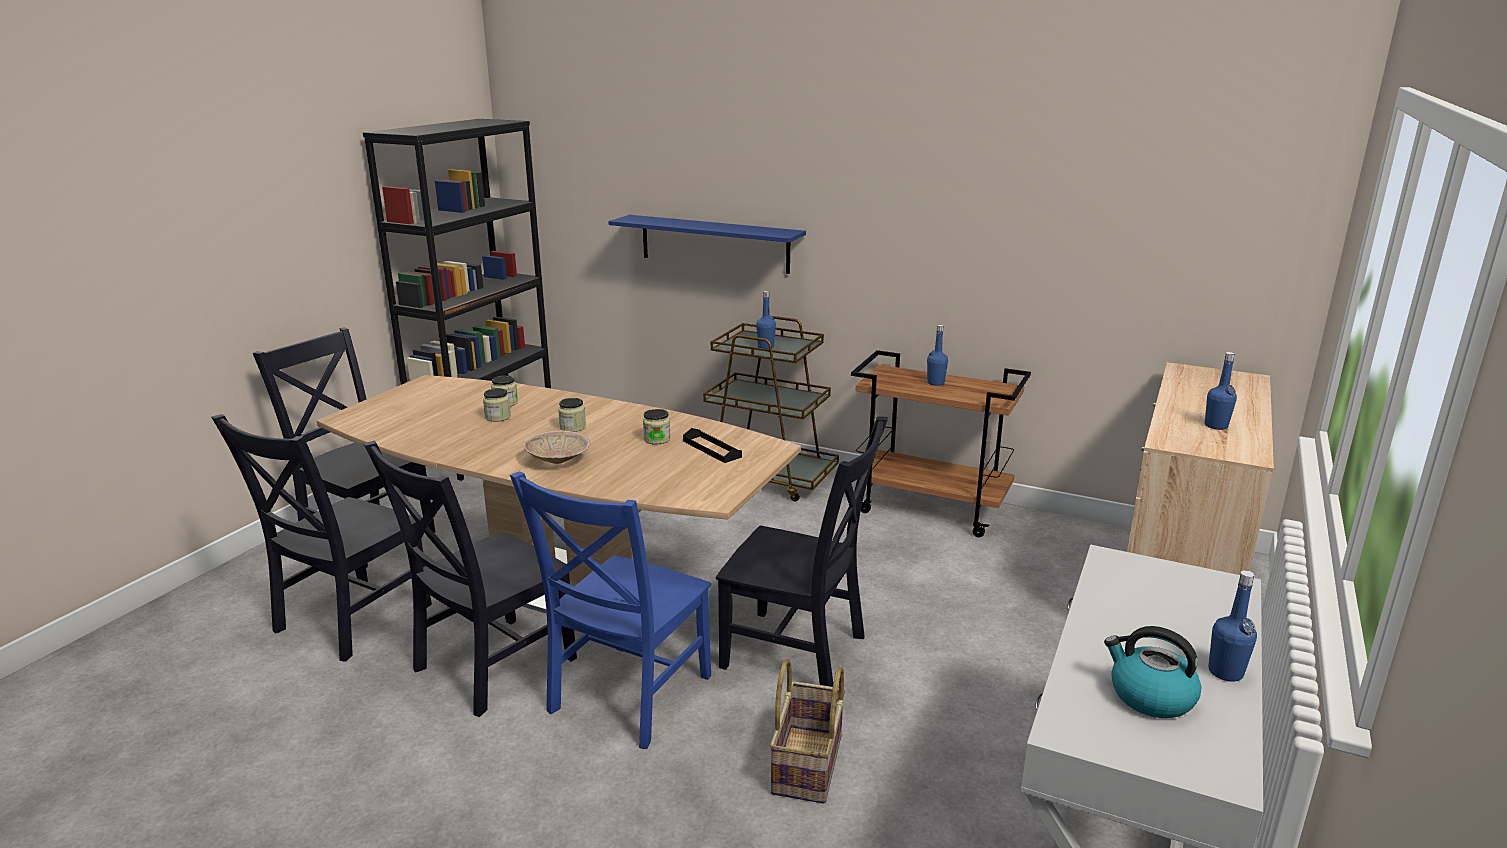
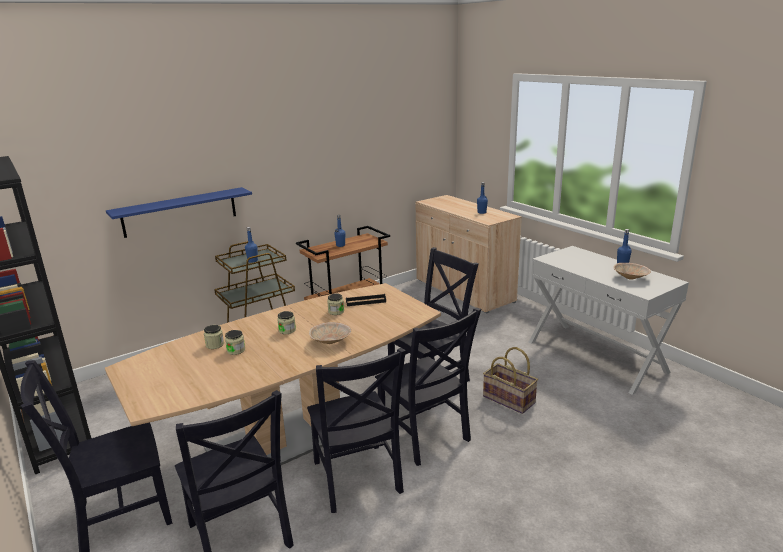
camera: 60 degrees left, 0 degrees up
(626, 697) = (425, 436): blue chair -> black chair
(1150, 696) = (631, 278): kettle -> beige bowl

